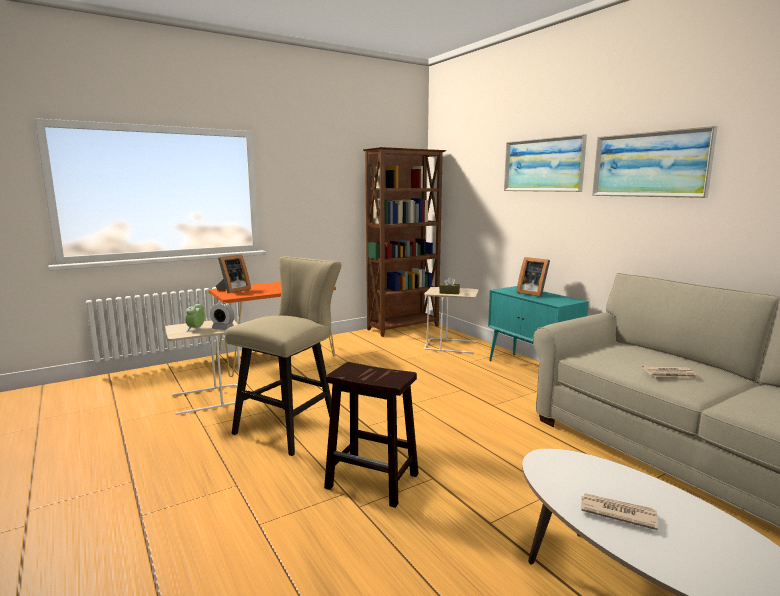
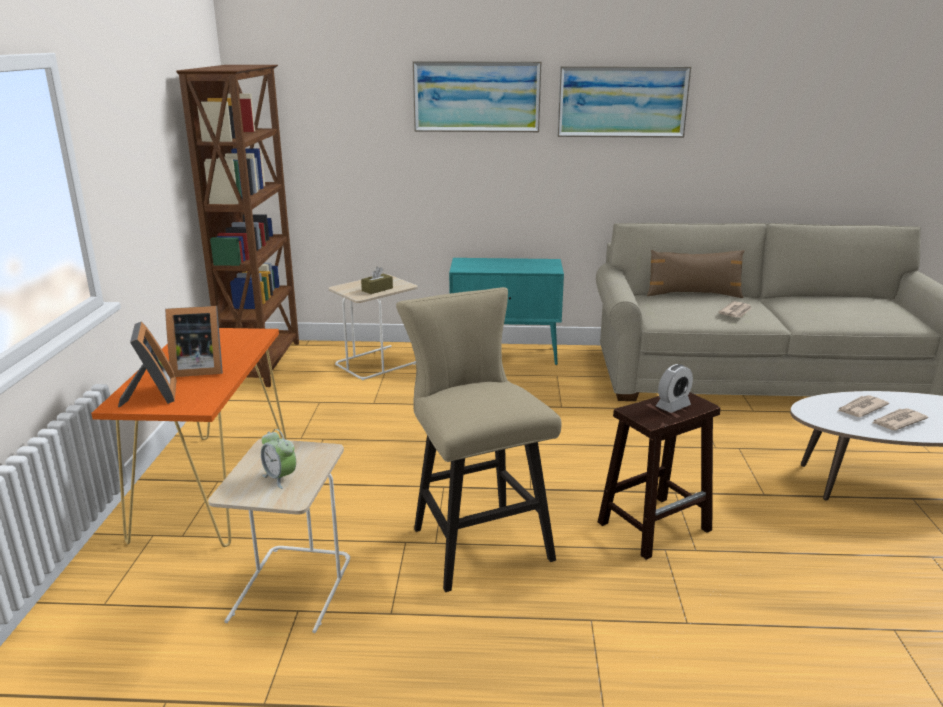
camera: 55 degrees left, 10 degrees up
(223, 328) = (314, 456): alarm clock -> alarm clock (673, 406)
(532, 293) = (497, 264): picture frame -> picture frame (197, 369)
(610, 485) = (861, 408): none -> newspaper
(670, 355) = (693, 294): none -> brown pillow

